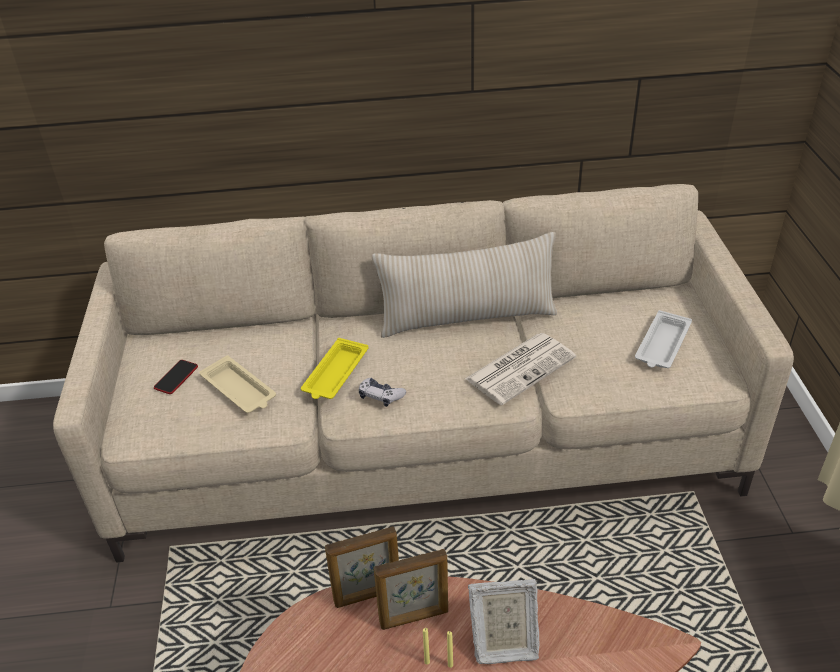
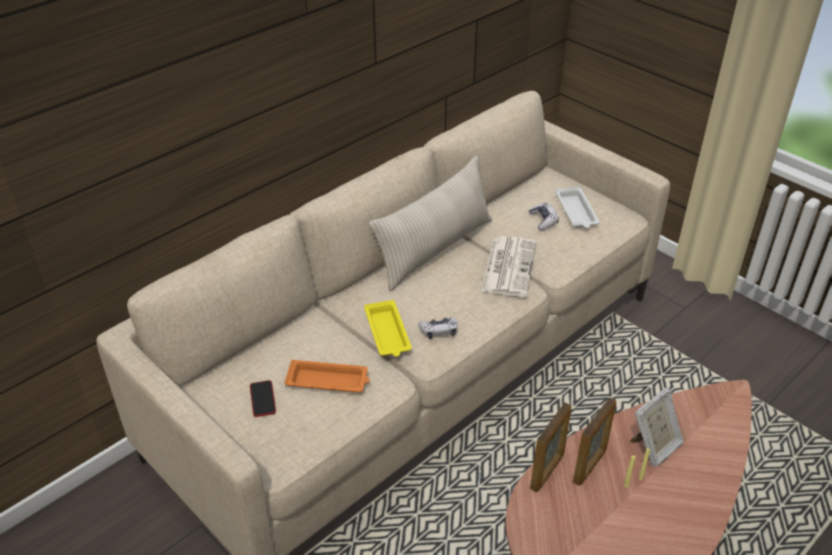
camera: 40 degrees left, 0 degrees up
(239, 390) = (328, 381): beige tray -> orange tray
(613, 338) = (543, 220): none -> game controller

